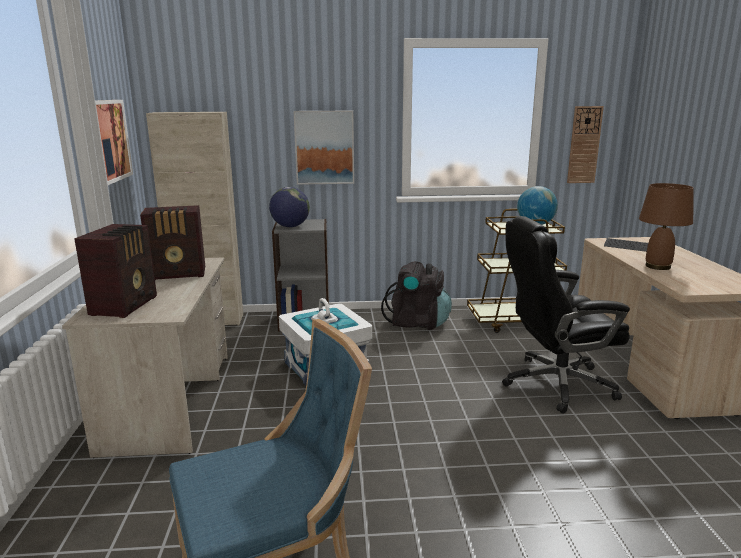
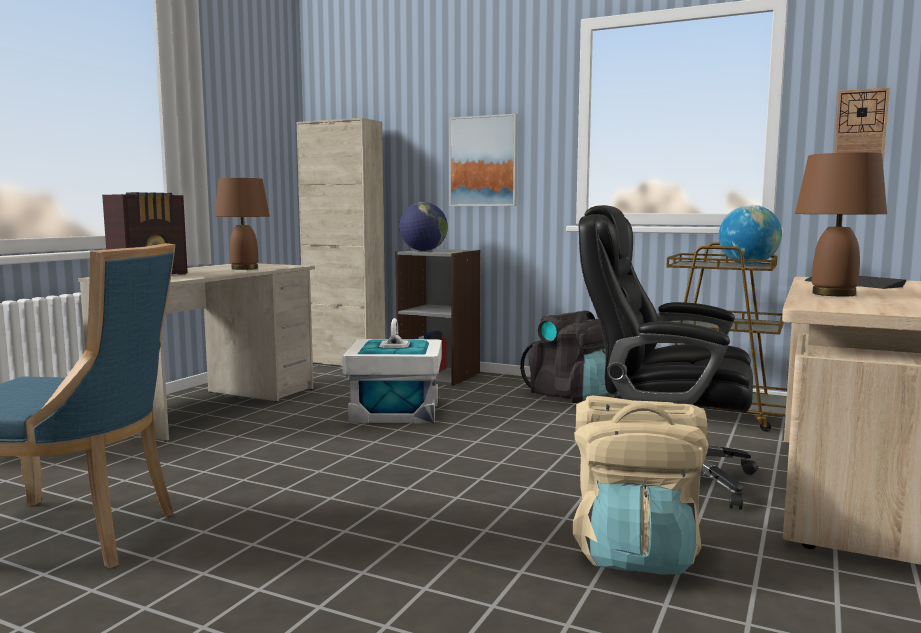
camera: 30 degrees right, 10 degrees down
(109, 140) = (245, 143): picture -> none
(179, 274) = (245, 268): radio -> brown table lamp
(616, 451) = (635, 552): none -> beige backpack

